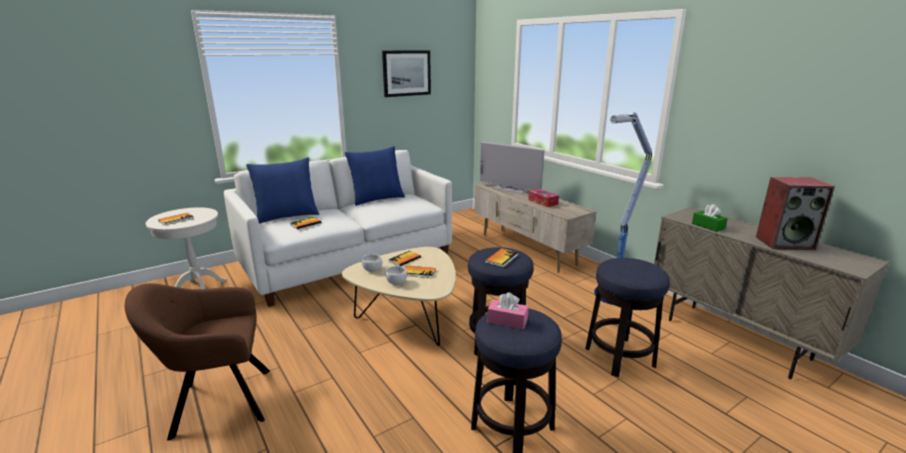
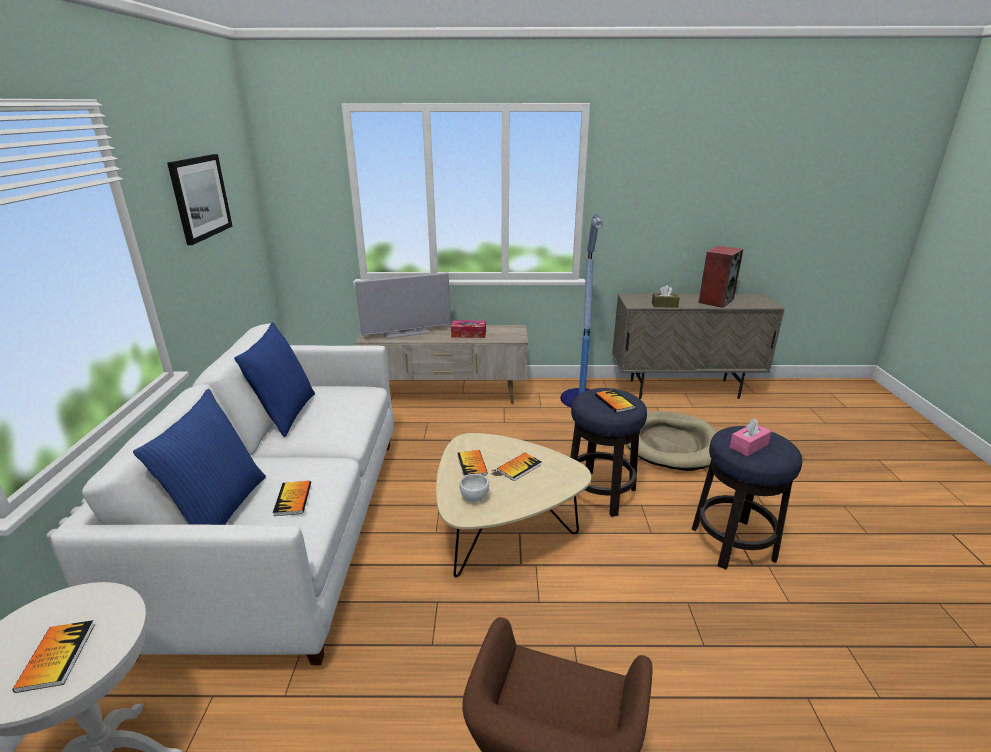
camera: 55 degrees left, 5 degrees up
(397, 283) = (530, 491): white bowl -> none
(620, 357) = (671, 444): stool -> beige dog bed
(708, 226) = (664, 305): green tissue box -> brown tissue box

